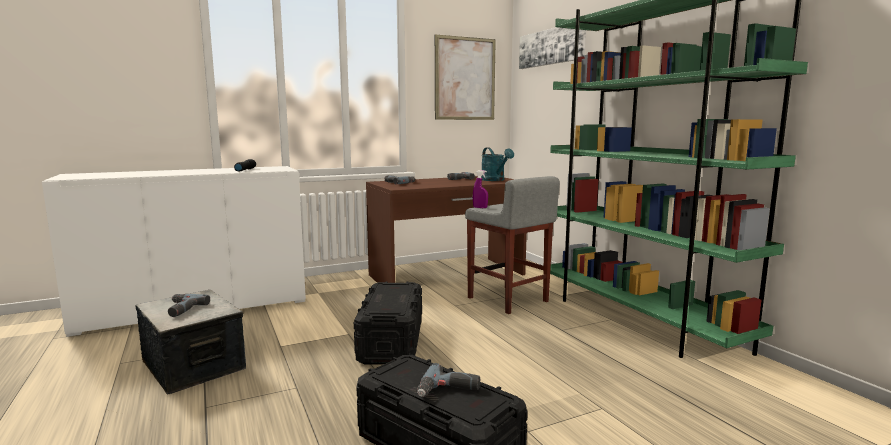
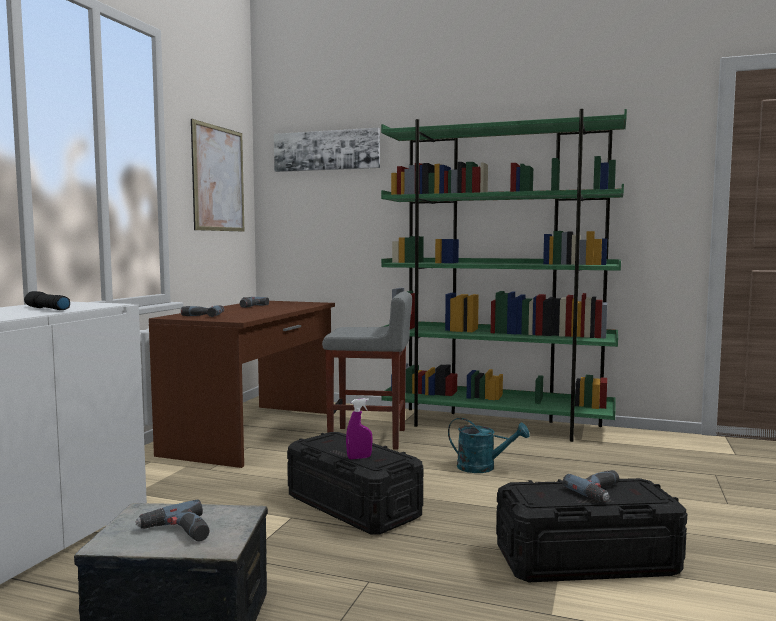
camera: 45 degrees left, 5 degrees down
(480, 207) = (339, 334): purple spray bottle -> purple spray bottle (359, 458)
(495, 180) = (294, 304): turquoise watering can -> turquoise watering can (483, 468)

